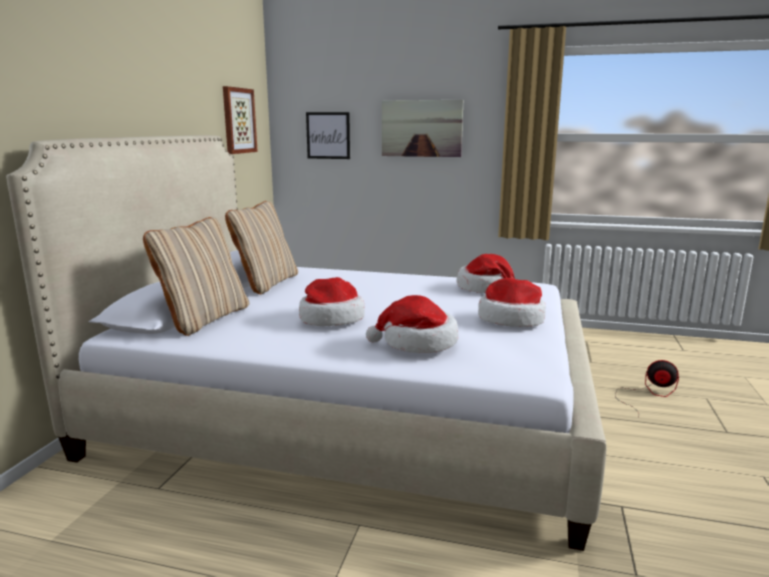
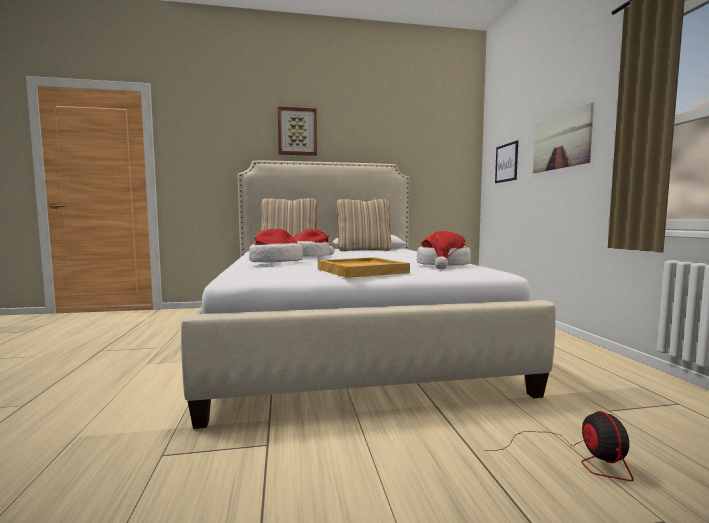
camera: 65 degrees right, 10 degrees down
(238, 120) = (437, 158): picture -> picture (297, 132)
(511, 319) = (362, 271): hat -> beige tray

